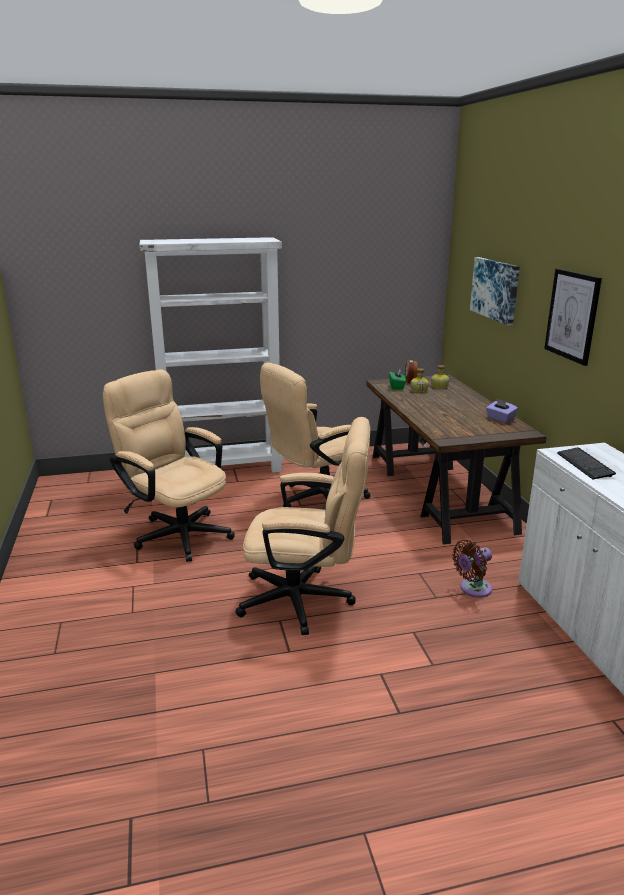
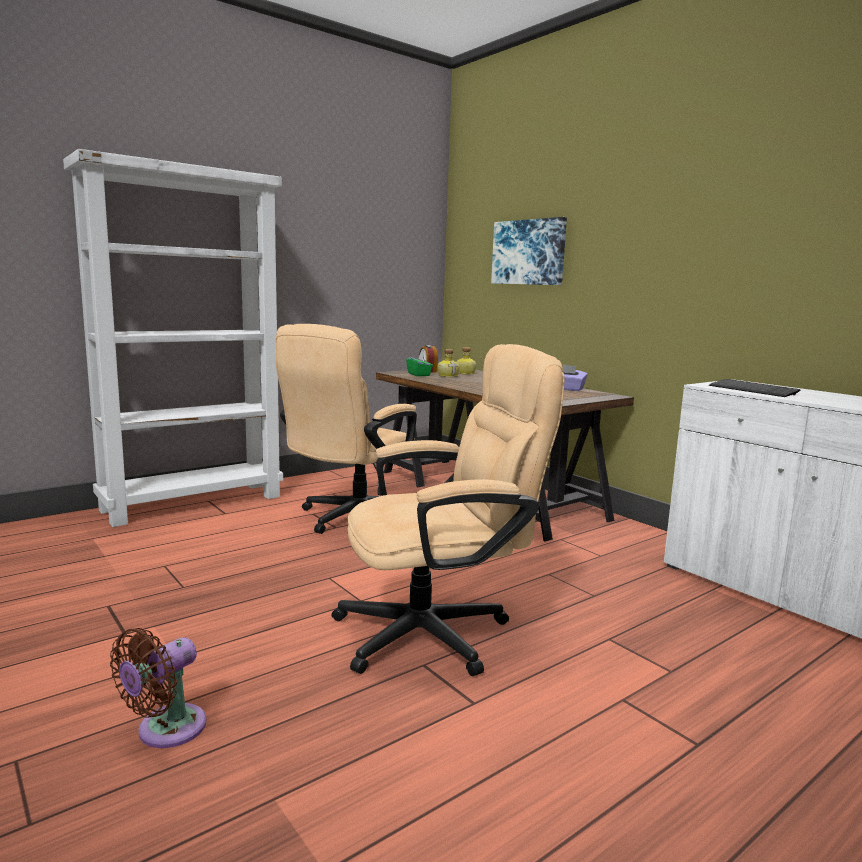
camera: 25 degrees left, 10 degrees down
(176, 532) = (171, 583): beige office chair -> none
(473, 589) = (624, 579): brown fan -> brown fan (165, 730)
(572, 315) = (659, 251): picture -> none

